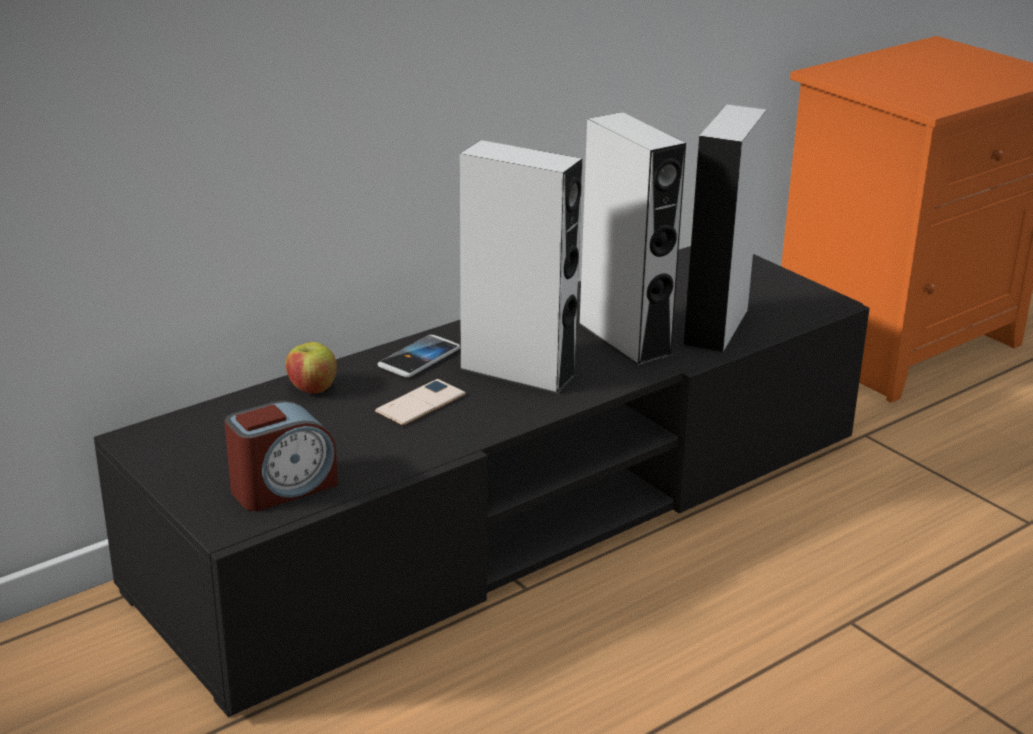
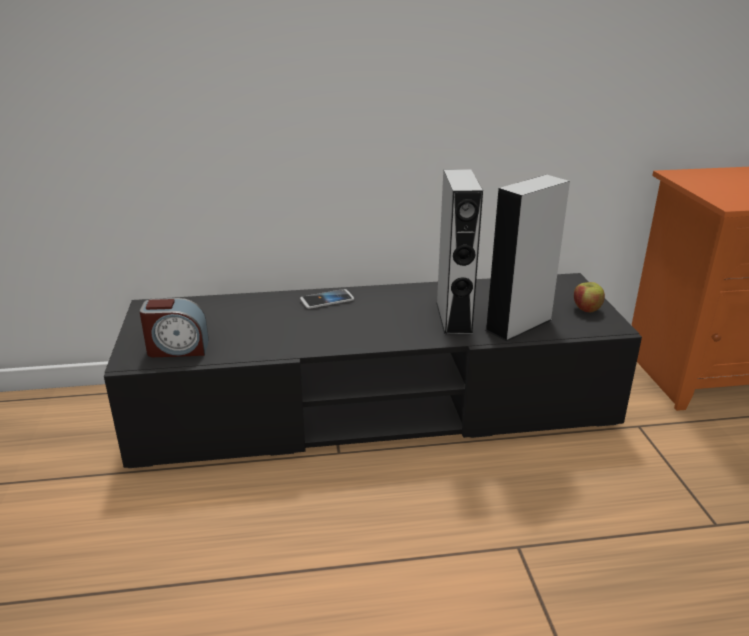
camera: 30 degrees right, 0 degrees up
(312, 389) = (254, 302): apple -> apple (586, 309)
(420, 403) = (298, 324): phone -> none
(517, 372) = (370, 320): grey speaker -> none

